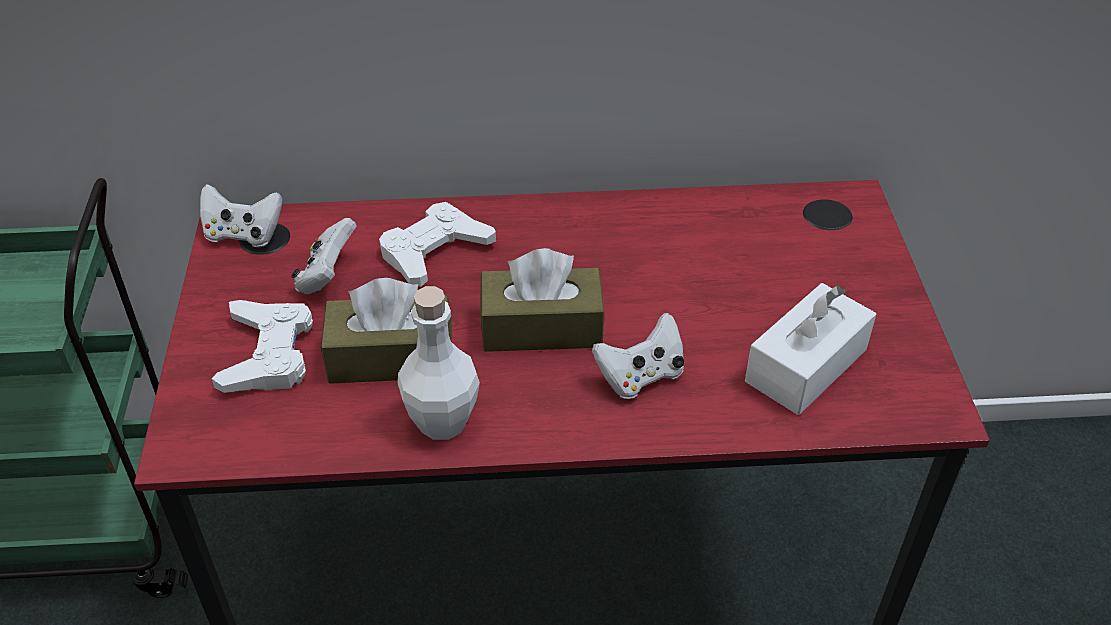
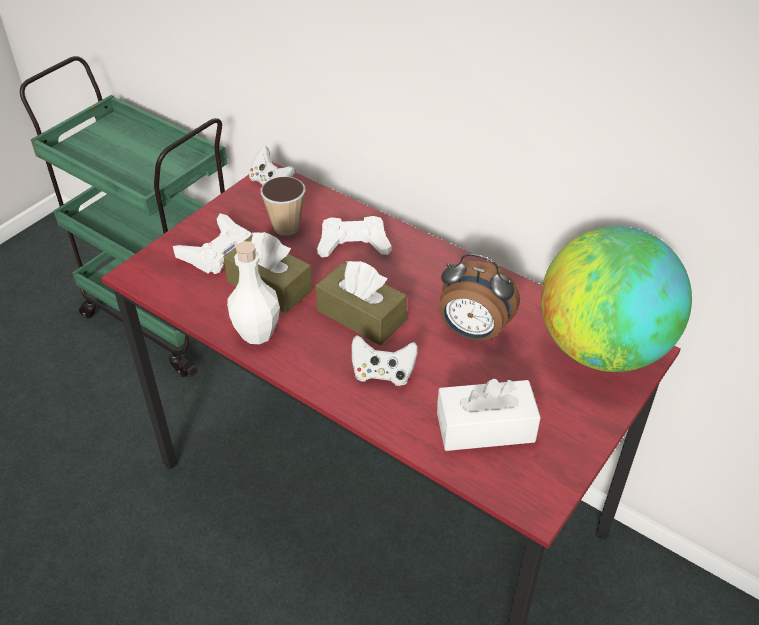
camera: 40 degrees right, 0 degrees up
(327, 276) = (286, 227): white game controller -> cup
(679, 275) = (472, 332): none -> alarm clock
(816, 219) = (602, 349): none -> globe

